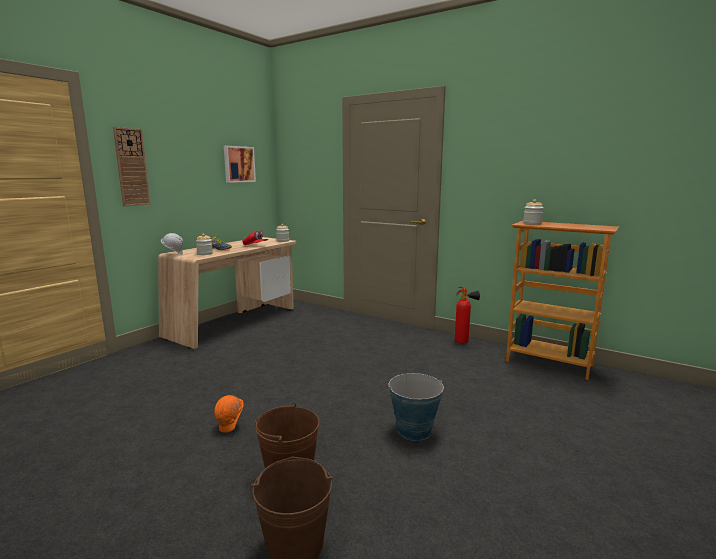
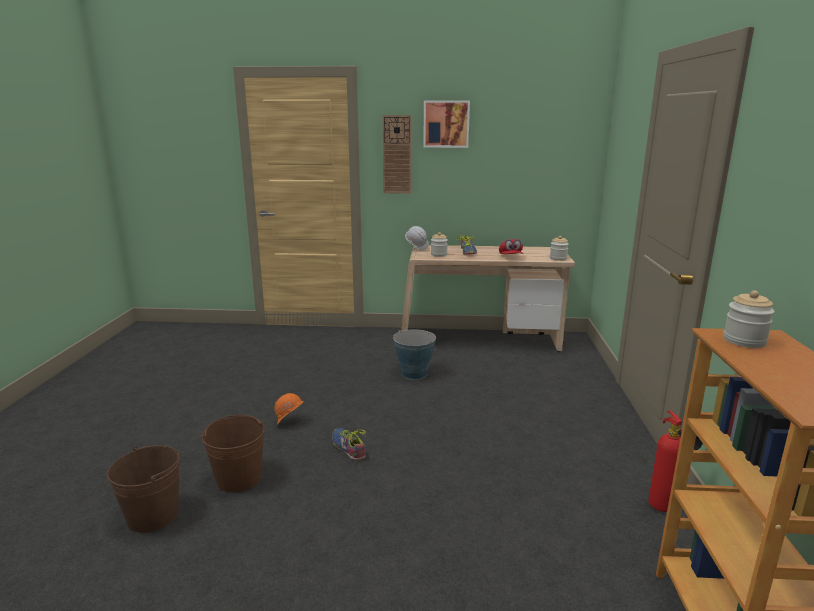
camera: 60 degrees right, 5 degrees up
(238, 164) = (538, 150): picture -> picture (446, 124)
(307, 408) = (348, 447): none -> shoe
(413, 430) = (358, 531): bucket -> bucket (414, 373)

